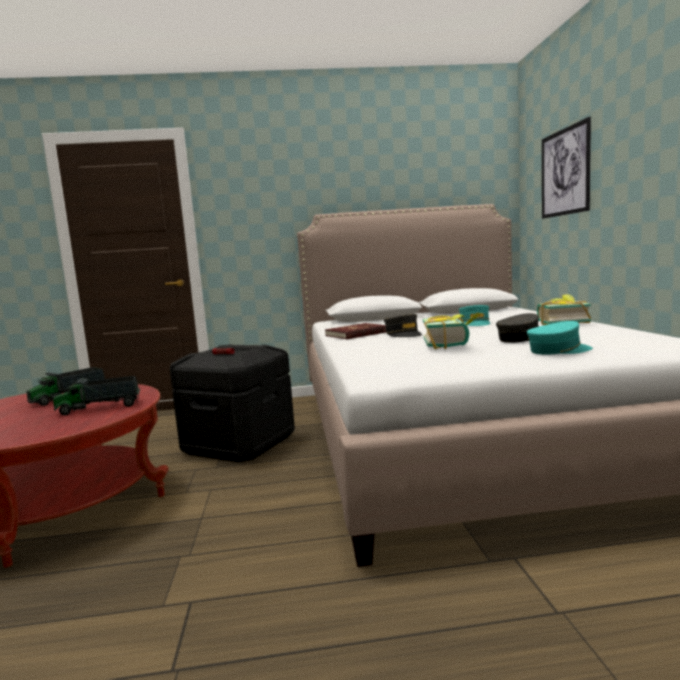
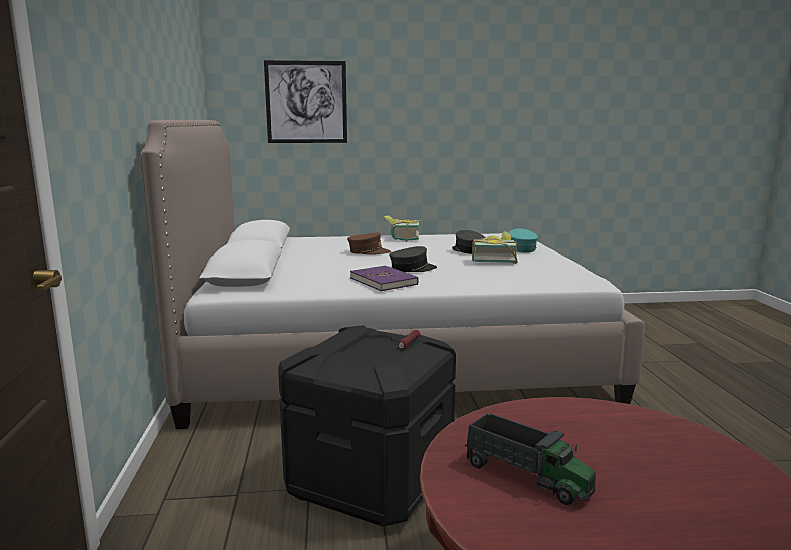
camera: 90 degrees left, 5 degrees up
(100, 408) = (586, 428): toy truck -> none
(356, 334) = (383, 281): red book -> purple book
(475, 323) = (368, 251): turquoise cap -> brown cap

